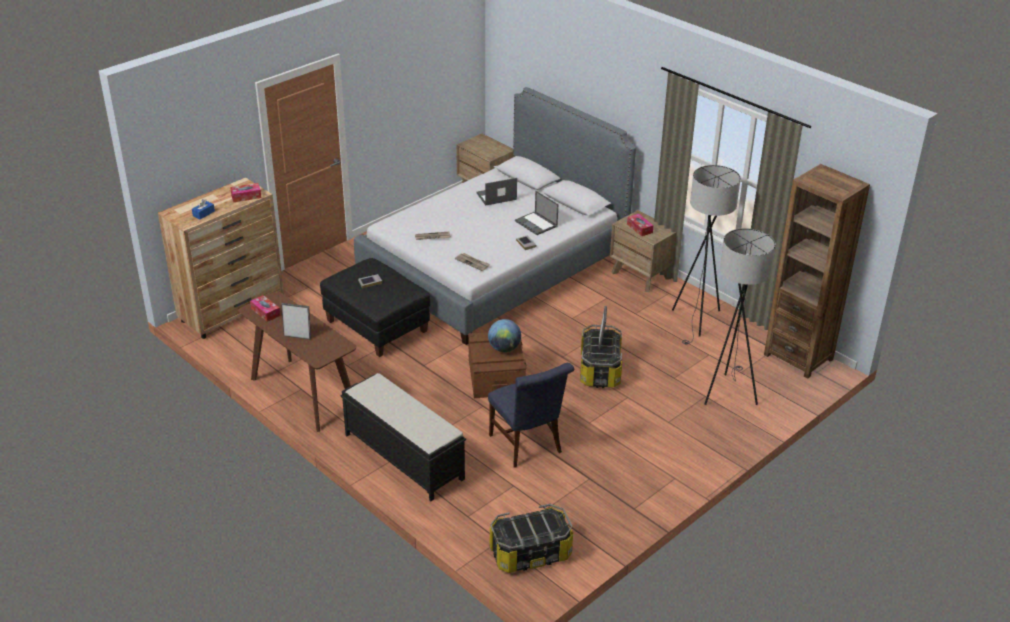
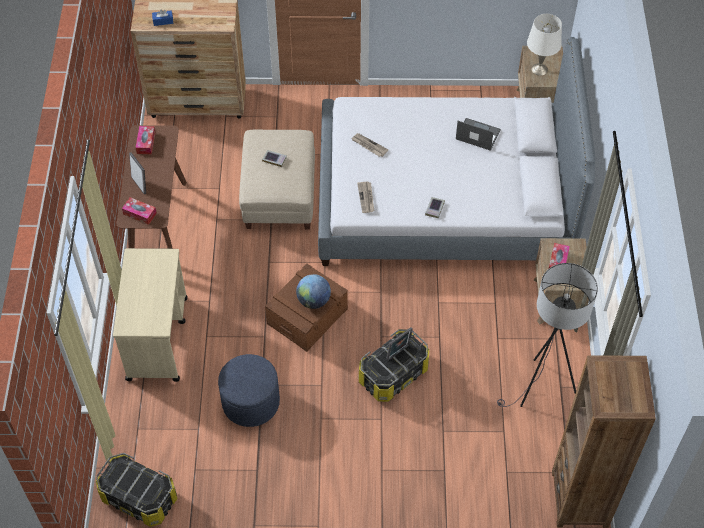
camera: 45 degrees right, 20 degrees up
(246, 196) = (212, 21): tissue box -> tissue box (140, 213)
(377, 327) = (279, 196): black ottoman -> beige ottoman
(403, 456) = (157, 337): black bench -> beige cart
(485, 150) = (539, 69): none -> white table lamp
(528, 446) = (250, 402): blue chair -> blue ottoman
(536, 224) = (472, 191): laptop -> none
(727, 391) = (469, 481): grey floor lamp -> none

